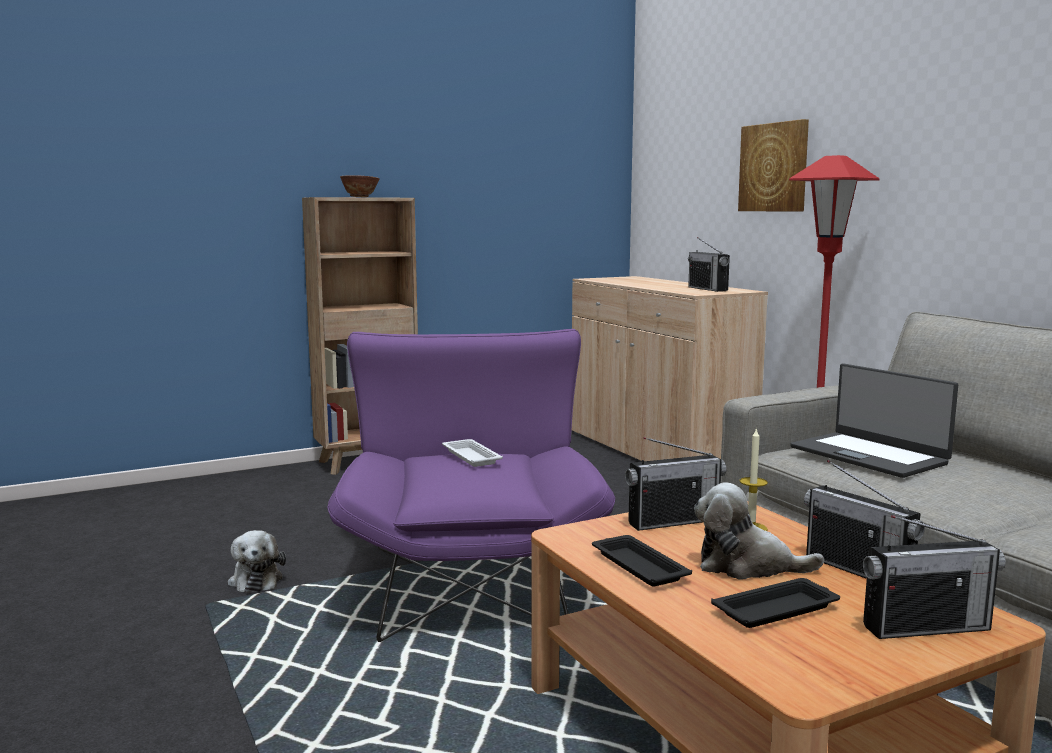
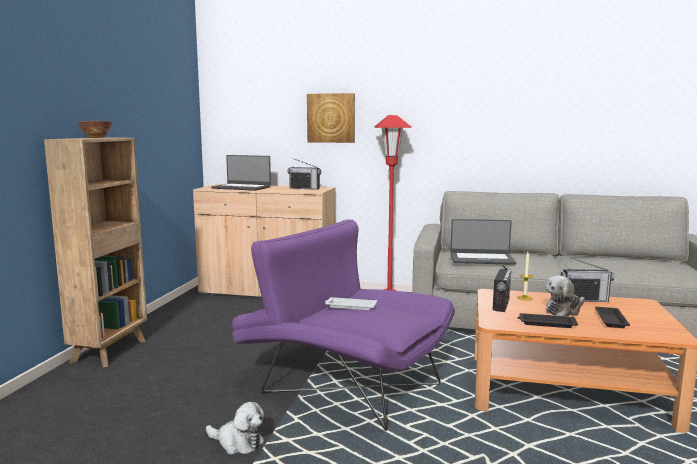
camera: 50 degrees left, 0 degrees up
(634, 281) = (241, 187): none -> laptop
(926, 627) = (641, 309): radio -> none

